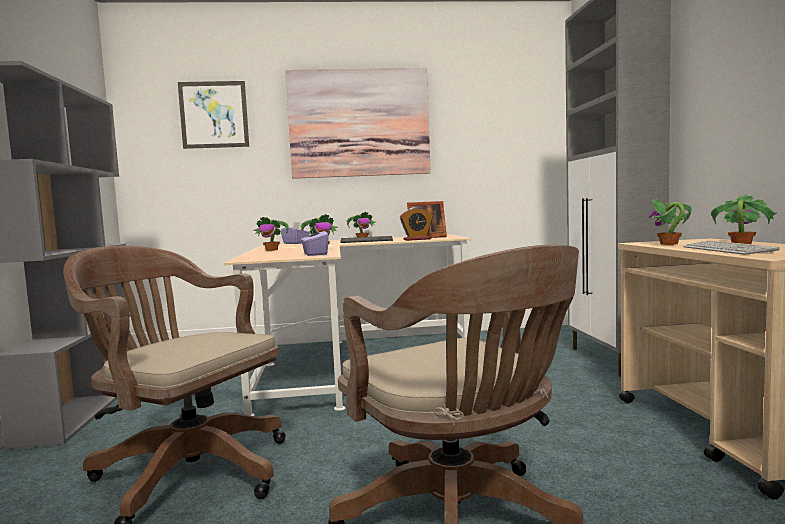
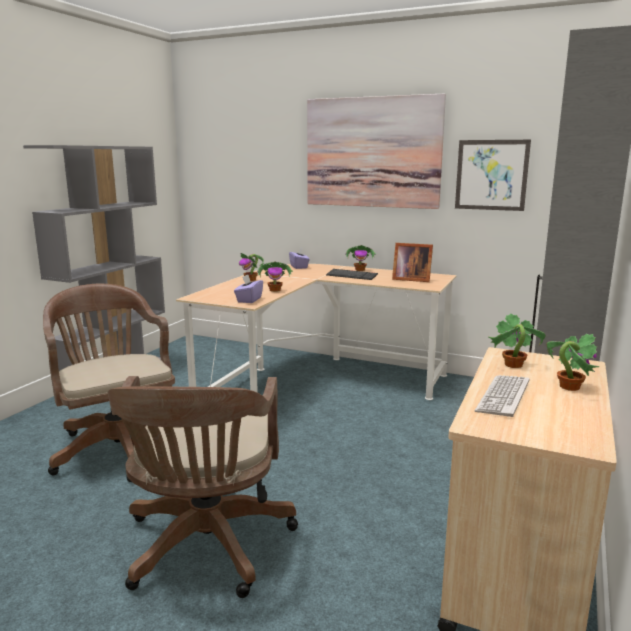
camera: 30 degrees right, 10 degrees up
(214, 115) = (249, 141): picture -> picture (491, 175)
(417, 239) = (392, 283): alarm clock -> none

